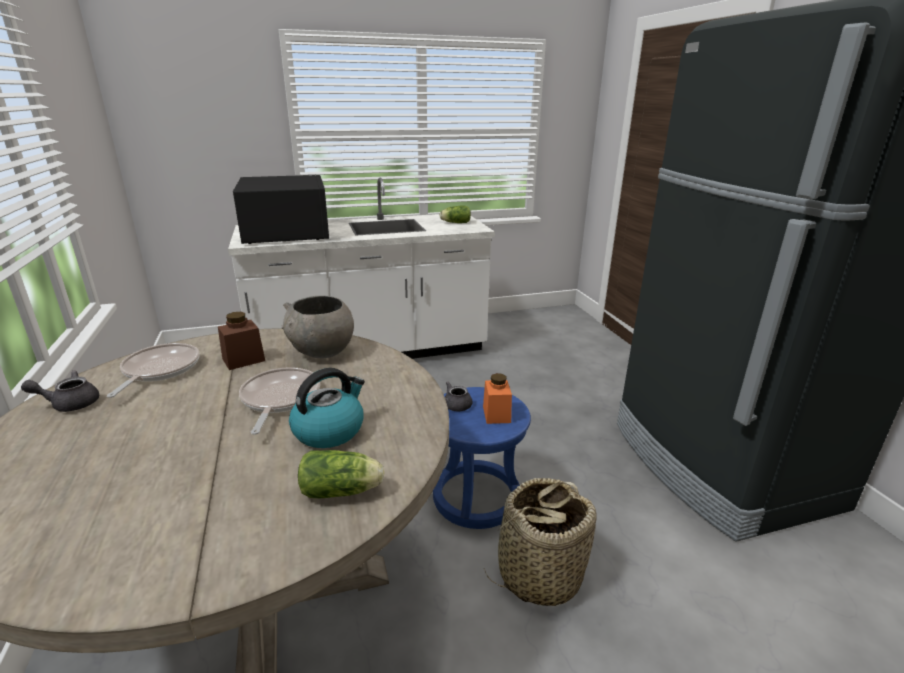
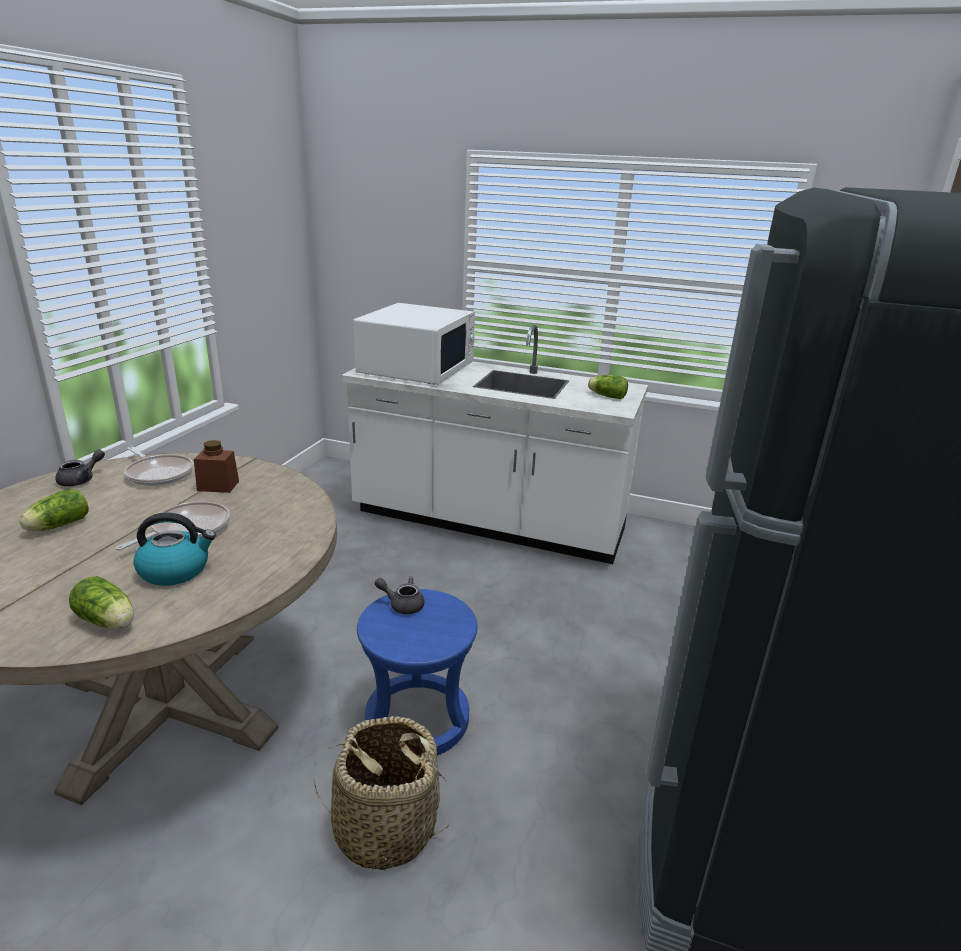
camera: 35 degrees right, 0 degrees up
(70, 403) = (81, 480): grey teapot -> grey teapot turned 105 degrees clockwise
(123, 449) = (57, 526): none -> lettuce
(159, 370) = (158, 474): frying pan -> frying pan turned 90 degrees clockwise
(287, 232) = (417, 368): black microwave -> white microwave
(322, 352) = (278, 500): grey bowl -> none
(496, 414) = (429, 632): orange jar -> none

